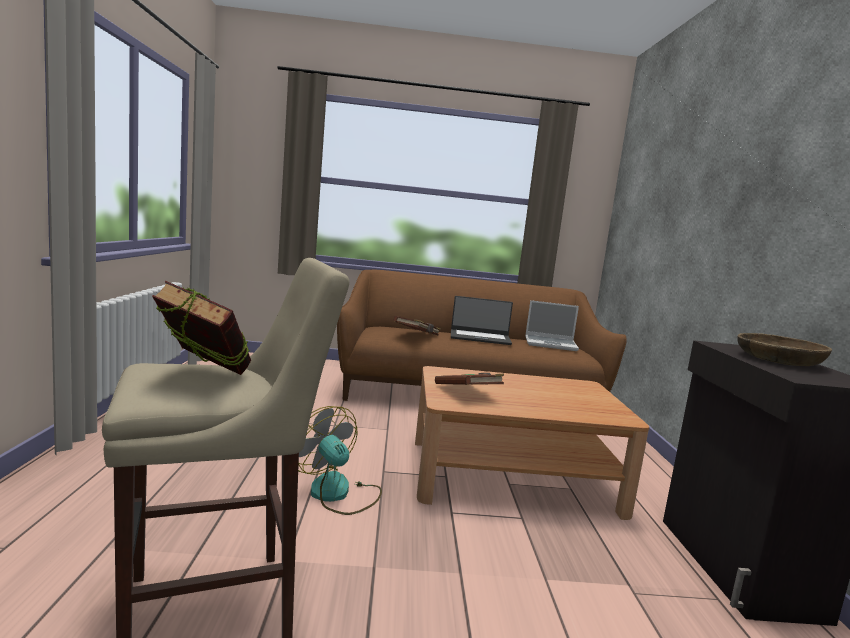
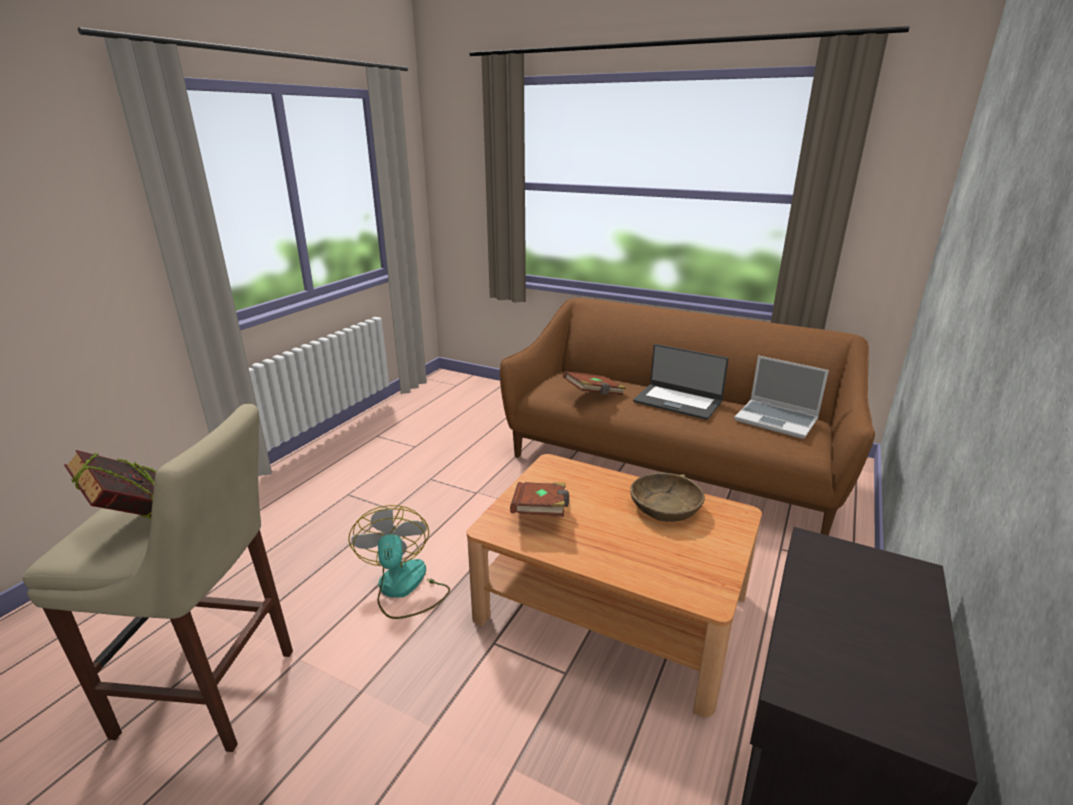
camera: 30 degrees right, 15 degrees up
(778, 360) = (867, 614): brown bowl -> brown bowl (665, 506)

